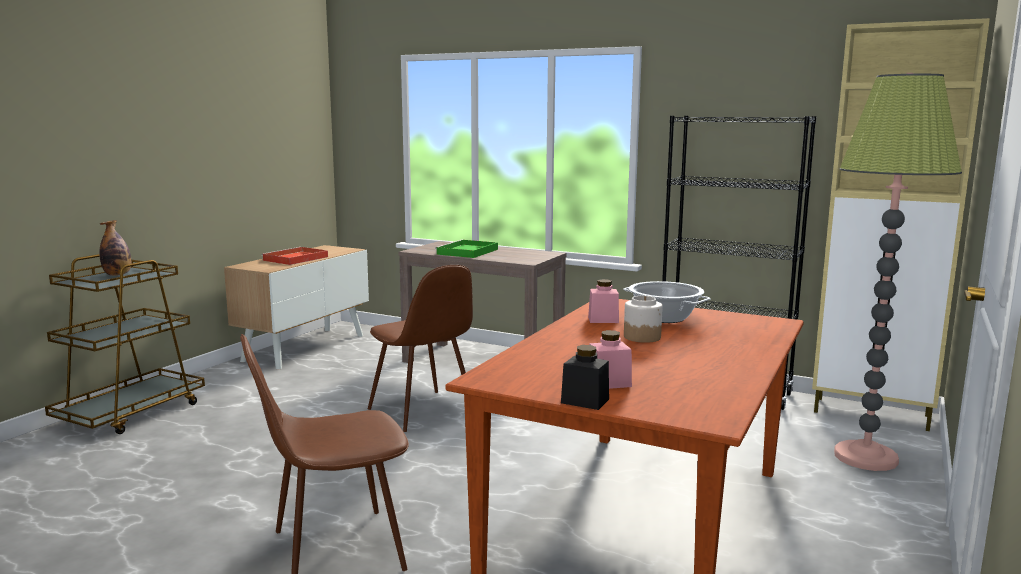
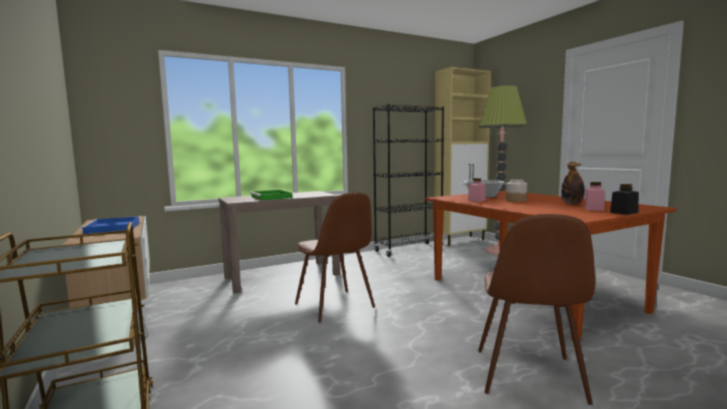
camera: 55 degrees left, 5 degrees down
(117, 275) = (58, 255): bottle -> bottle (572, 204)
(295, 259) = (113, 228): red tray -> blue tray
(423, 412) = (335, 306): brown chair -> brown chair turned 60 degrees clockwise

